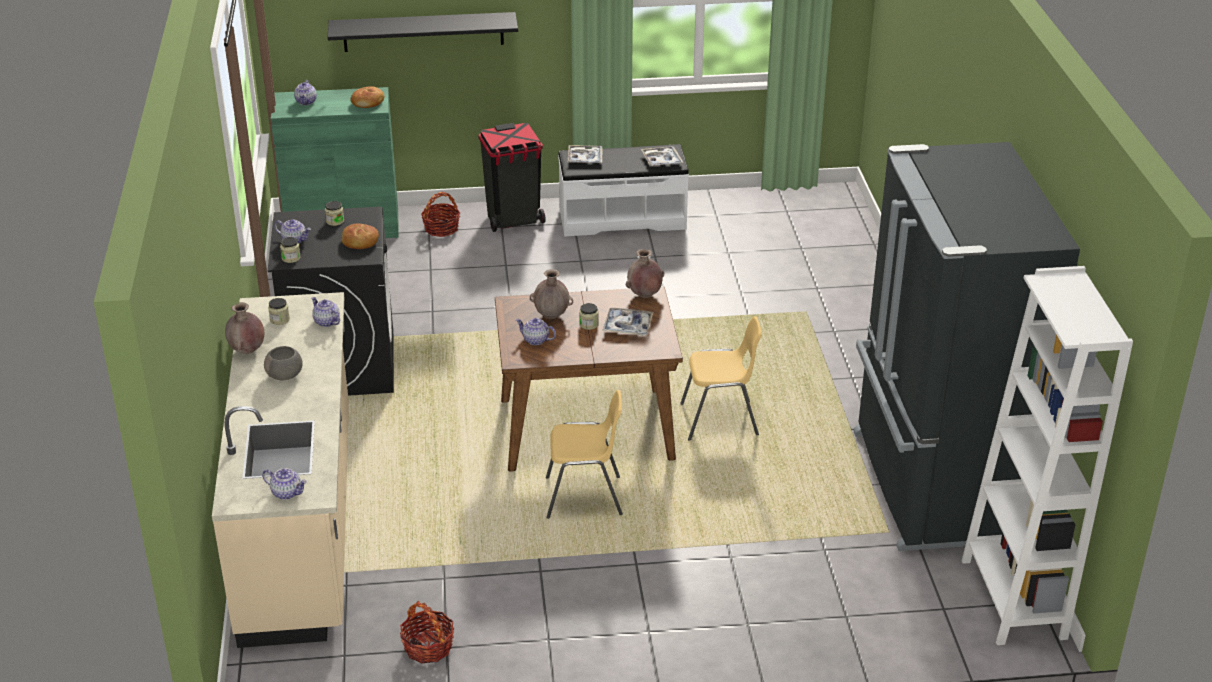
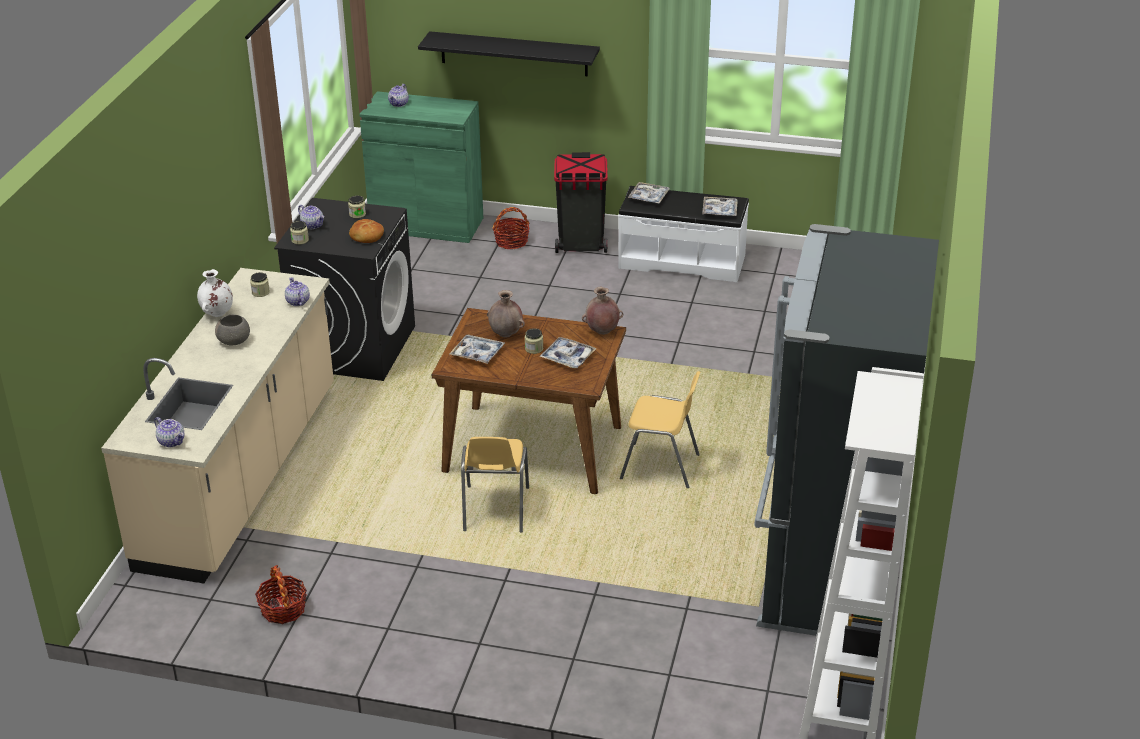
camera: 20 degrees right, 0 degrees up
(247, 351) = (217, 314): brown vase -> white vase
(368, 102) = (452, 112): bread -> none
(535, 340) = (477, 354): teapot -> tray
(584, 497) = (495, 510): yellow chair -> yellow chair turned 75 degrees clockwise

